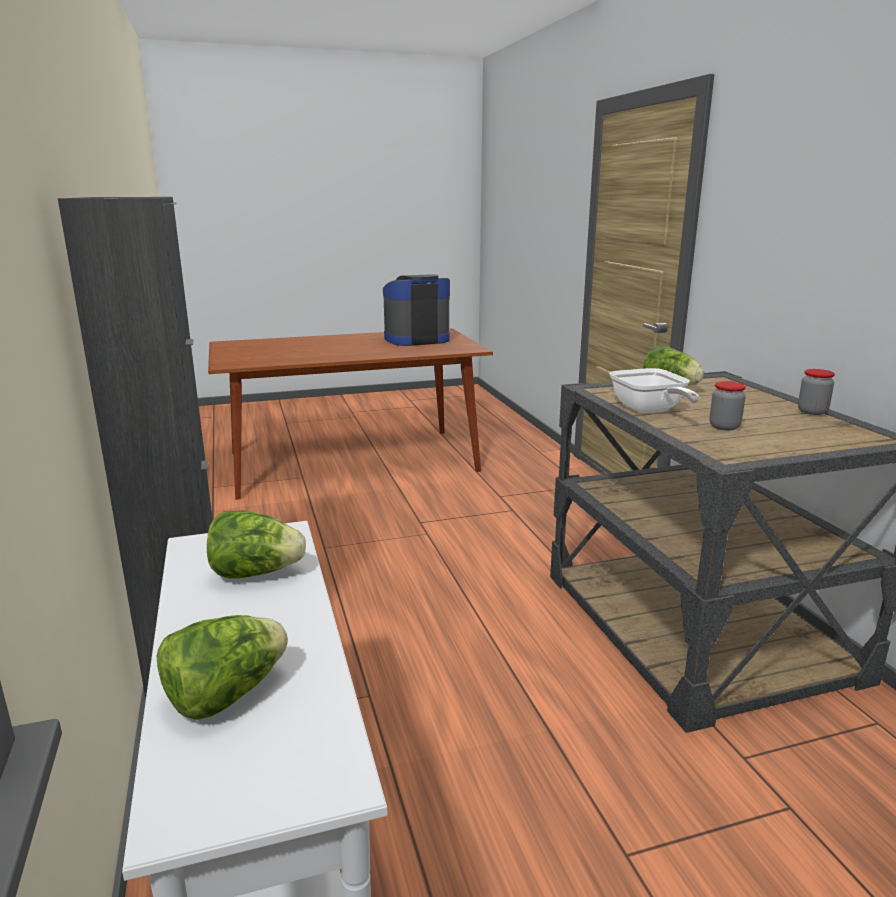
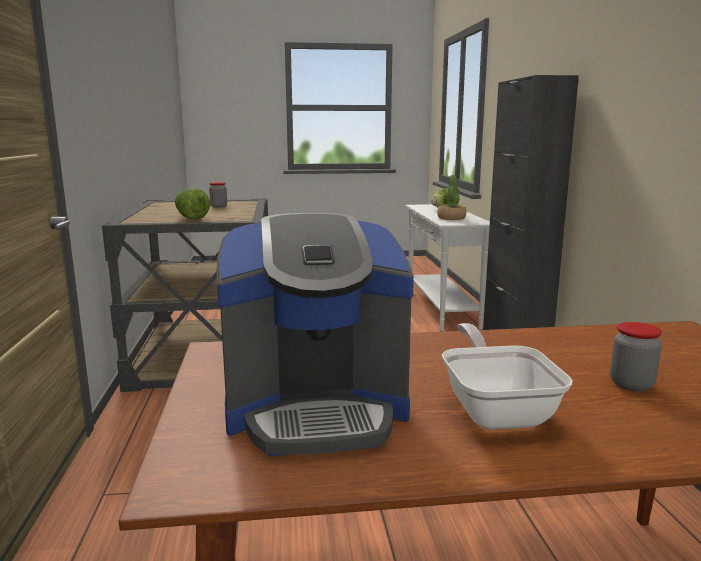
camera: 170 degrees left, 5 degrees down
(256, 573) = (451, 218): lettuce -> potted plant
(649, 410) = (240, 211): frying pan -> frying pan (496, 409)
(812, 411) = (149, 208): jar -> jar (631, 384)

